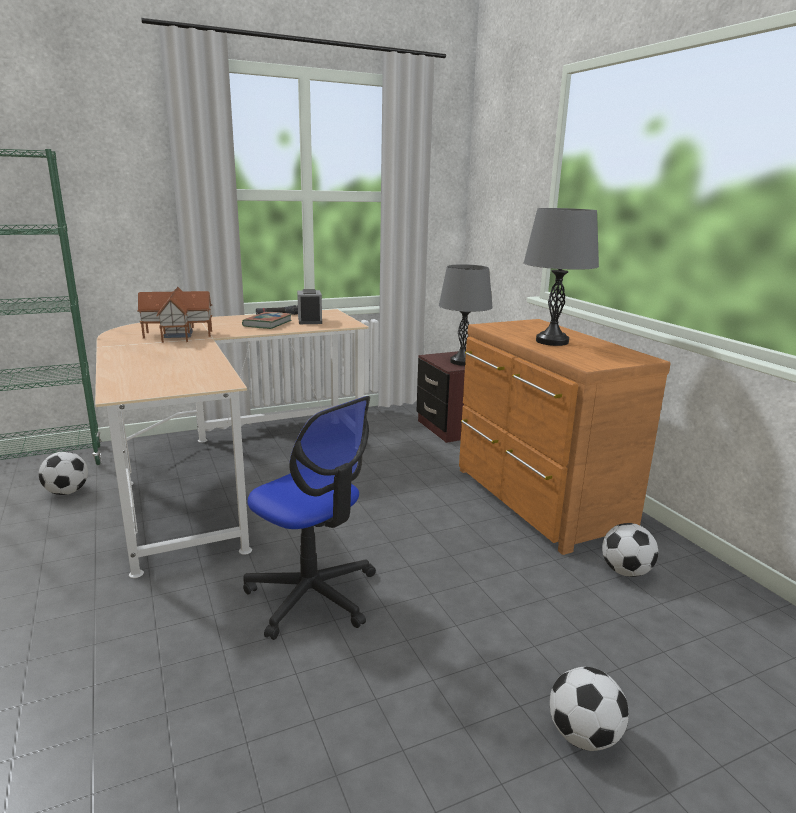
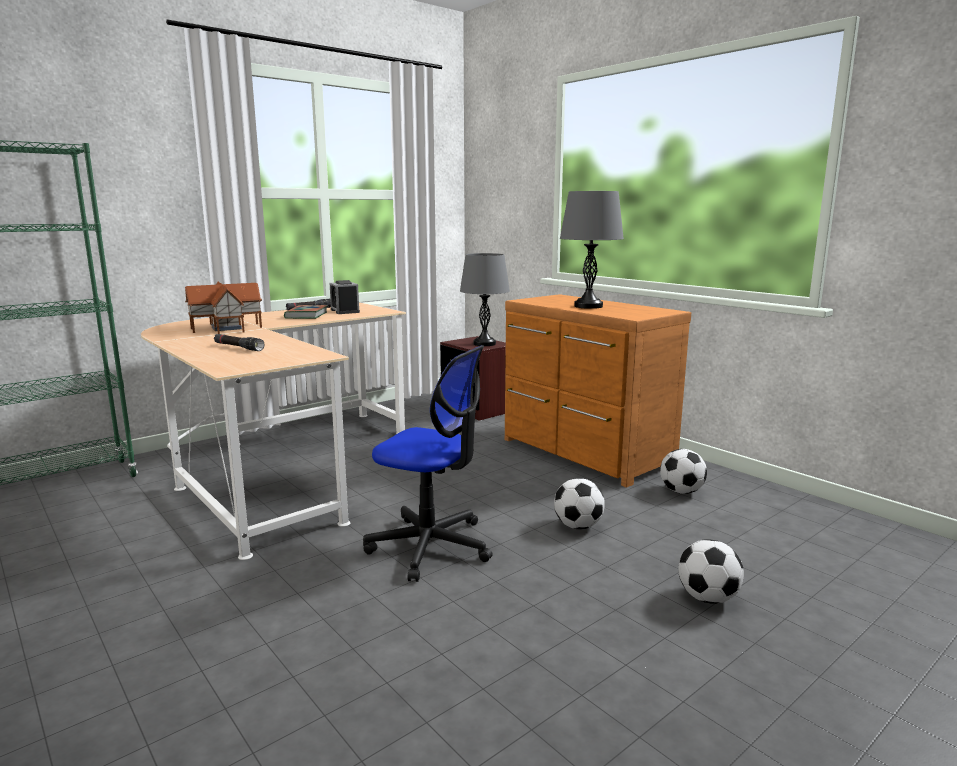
camera: 15 degrees left, 5 degrees down
(67, 492) = (115, 503): football -> football (578, 526)
(159, 363) = (238, 347): none -> black flashlight

